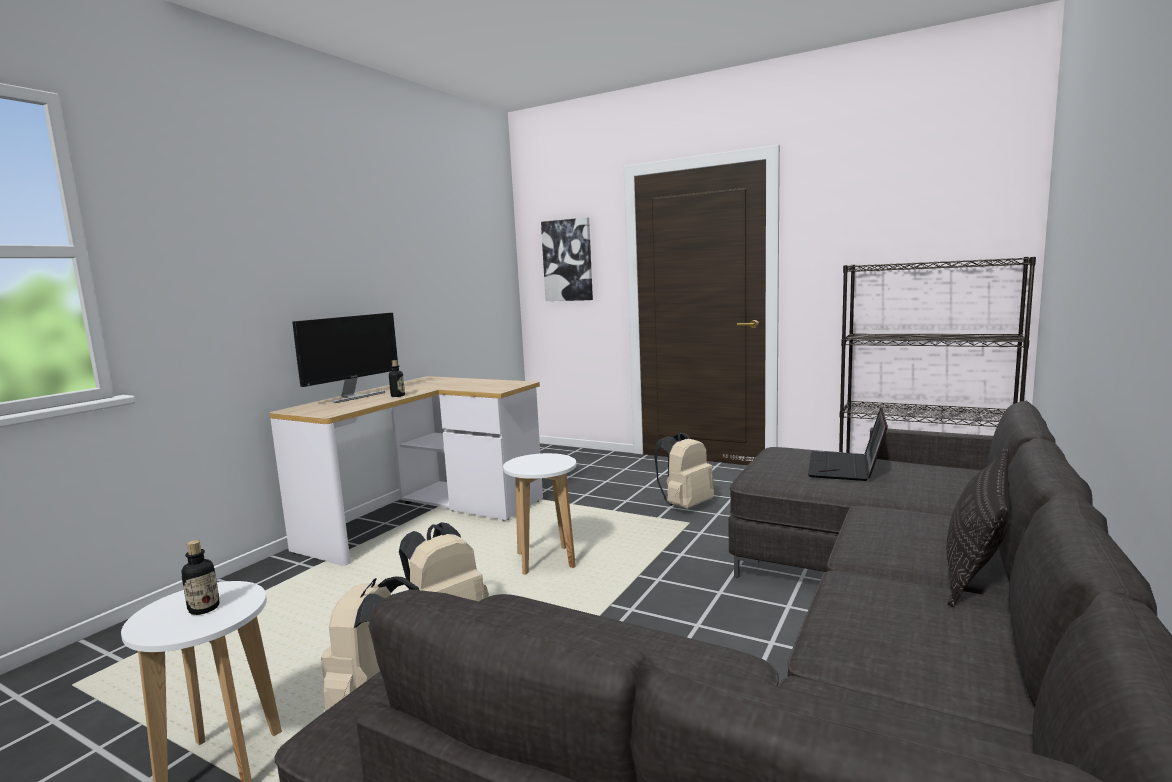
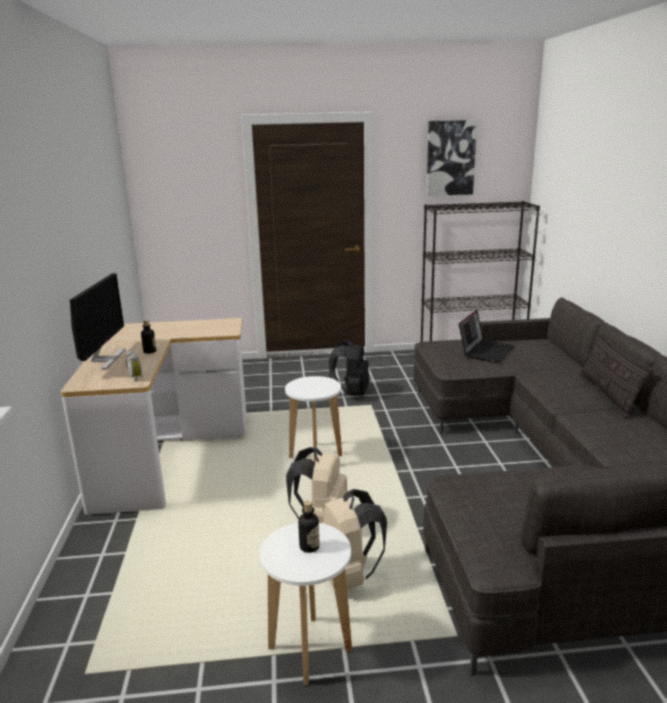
camera: 35 degrees left, 10 degrees up
(337, 411) = (136, 378): none -> alarm clock
(568, 260) = (186, 197): picture -> picture (450, 158)
(685, 506) = (352, 393): beige backpack -> black backpack
(846, 468) = (485, 351): laptop -> laptop turned 135 degrees counterclockwise

